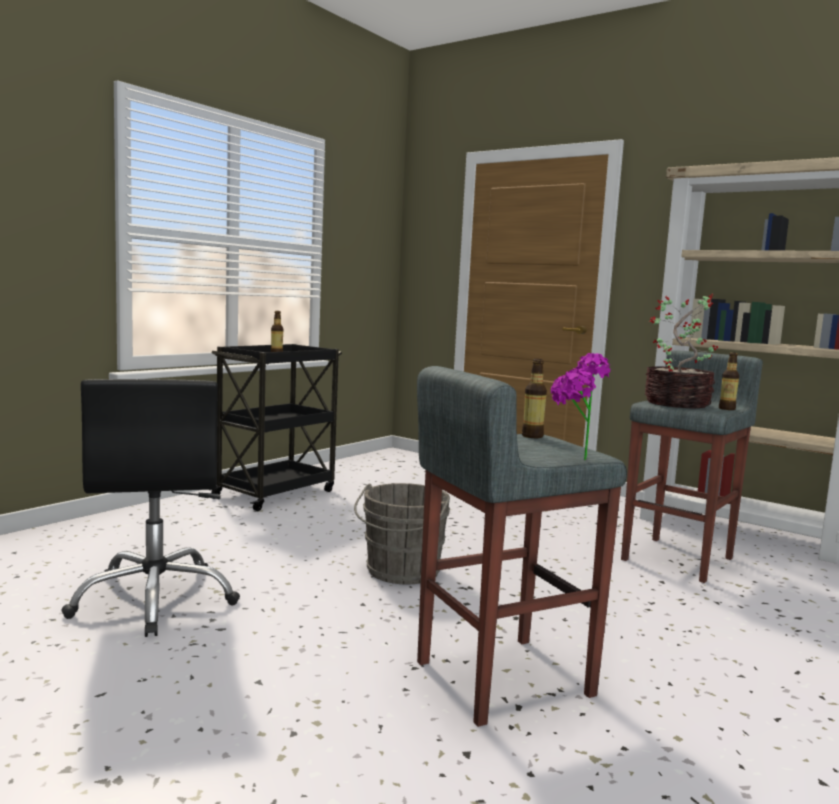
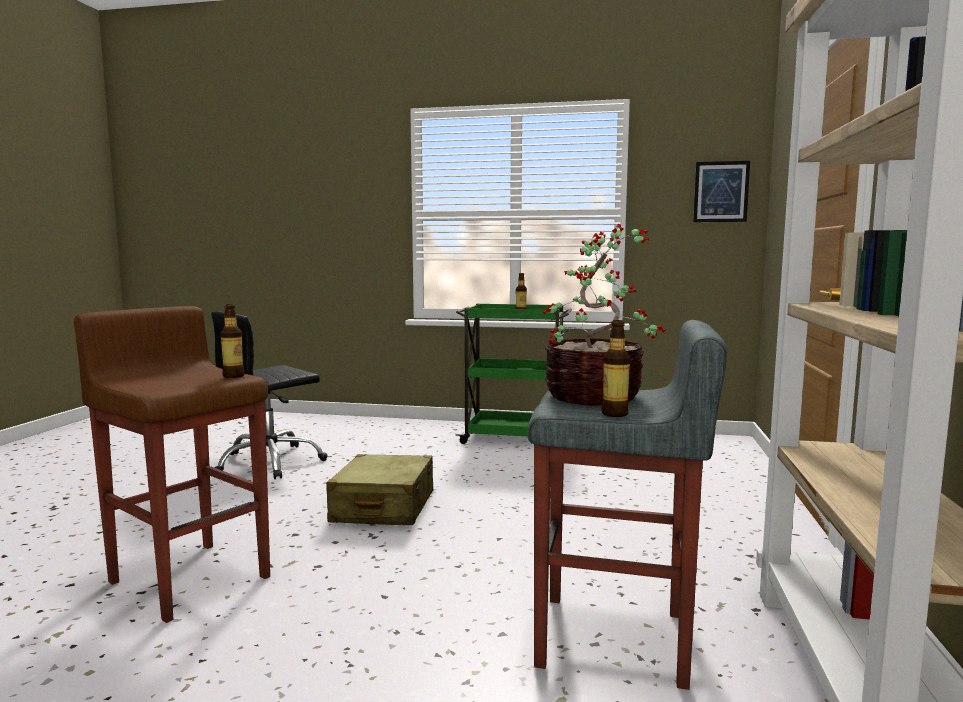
camera: 65 degrees right, 0 degrees up
(276, 493) = (514, 438): black cart -> green cart
(378, 239) = (721, 192): none -> picture
(401, 572) = (383, 507): grey bucket -> beige suitcase
(500, 678) = (190, 578): grey stool -> brown stool
(572, 460) = (130, 388): potted plant -> none

